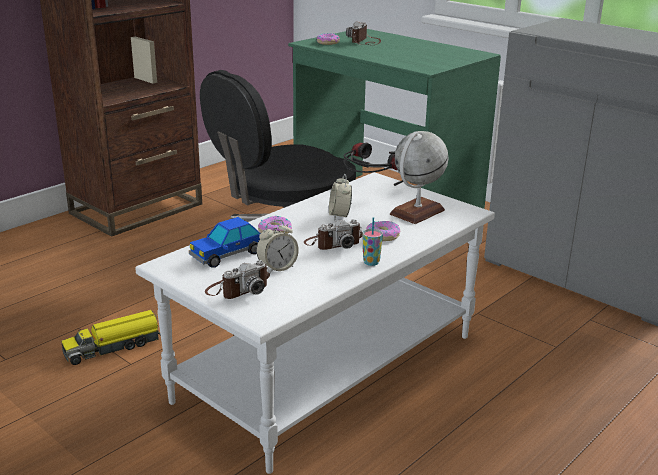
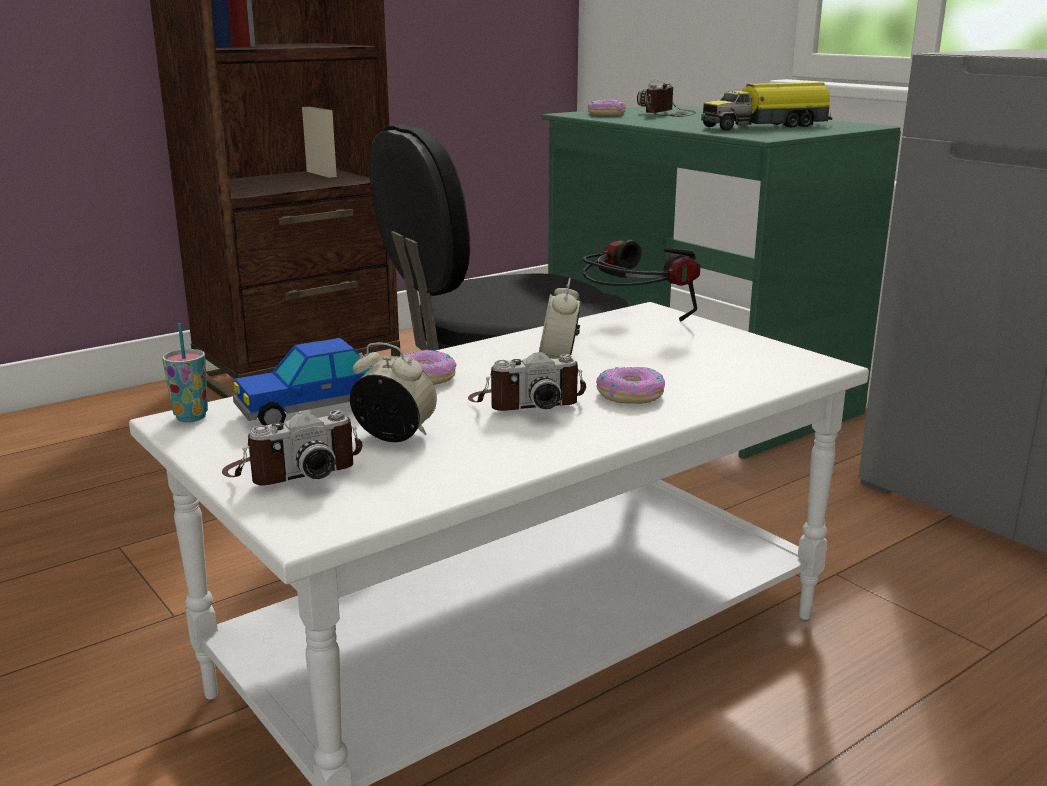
camera: 10 degrees right, 5 degrees down
(114, 347) = (160, 584): toy truck -> toy truck (767, 126)
(277, 268) = (394, 437): alarm clock -> alarm clock turned 135 degrees counterclockwise
(371, 262) = (589, 439): cup -> cup (191, 417)
(417, 212) = (711, 361): globe -> none

